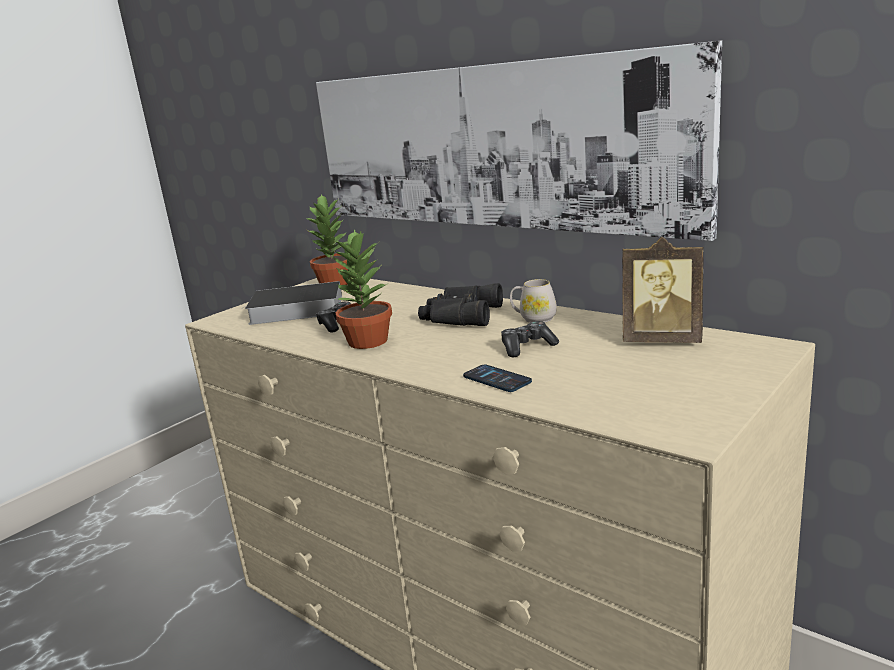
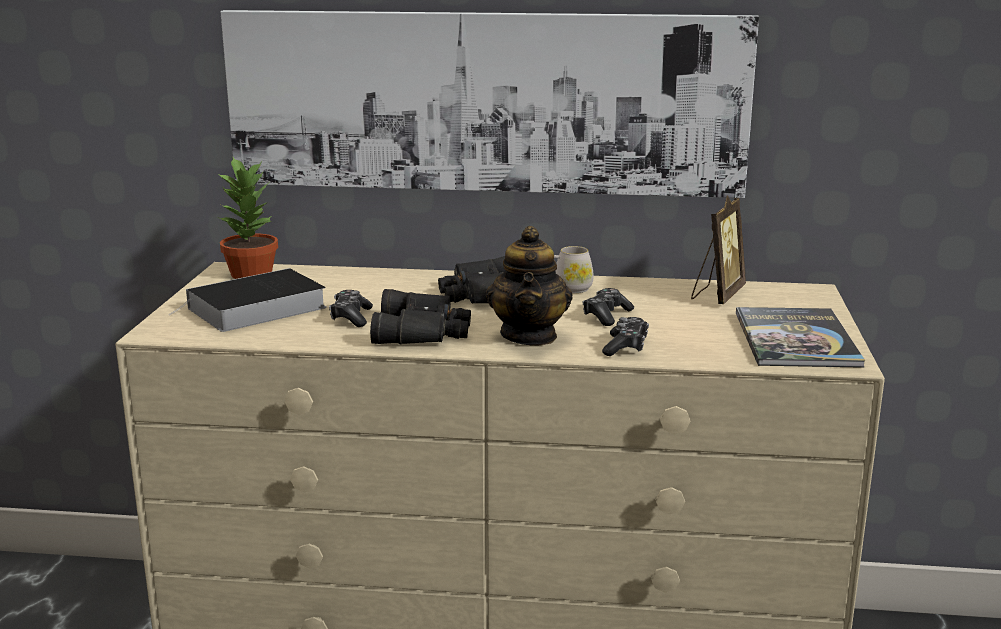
camera: 35 degrees left, 0 degrees up
(367, 342) = (424, 331): potted plant -> black binoculars
(435, 357) = (529, 336): none -> teapot
(497, 379) = (625, 346): phone -> game controller
(662, 340) = (717, 295): picture frame -> picture frame turned 45 degrees counterclockwise
(674, 399) = (796, 339): none -> book

